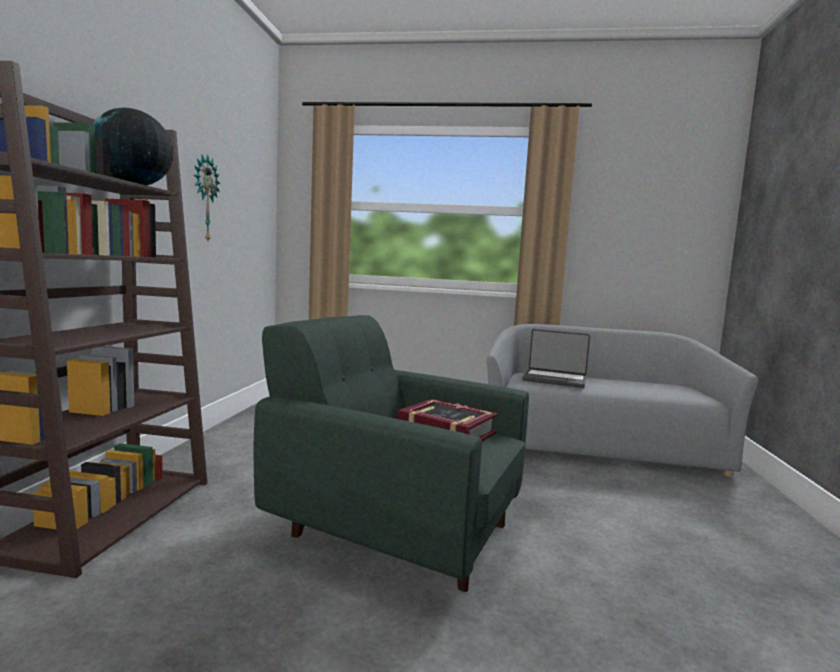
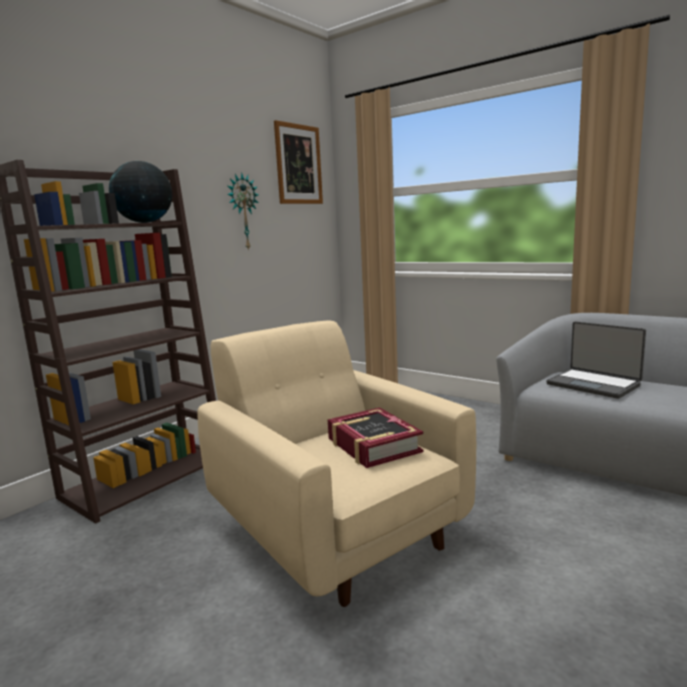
camera: 30 degrees right, 5 degrees up
(252, 161) = (298, 164): none -> picture
(395, 527) = (335, 528): green armchair -> beige armchair

